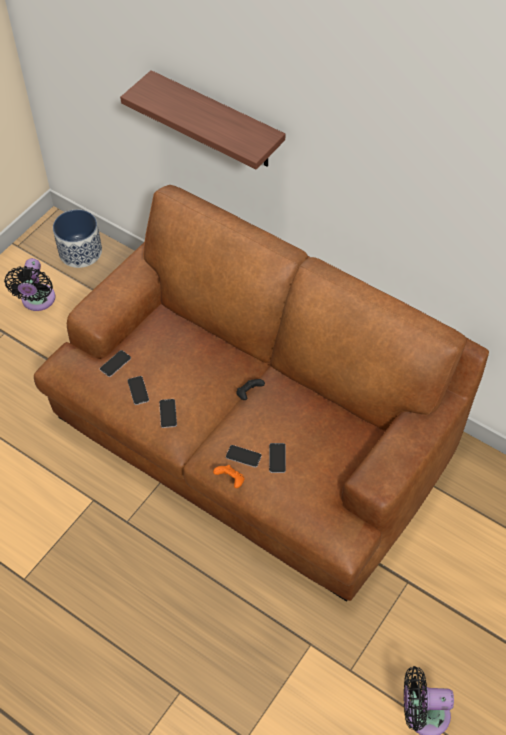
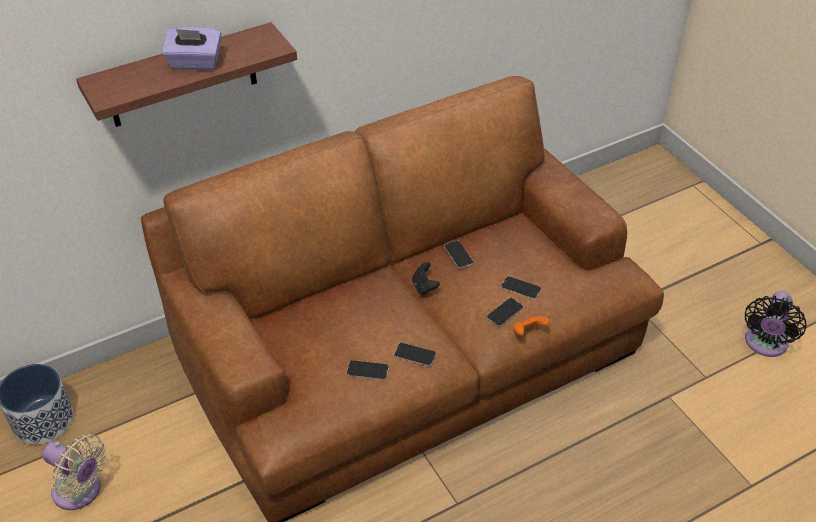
camera: 65 degrees left, 10 degrees down
(37, 301) = (80, 492): black fan -> beige fan
(115, 364) = (315, 380): phone -> phone (458, 255)
(204, 117) = (195, 63): none -> purple tissue box

